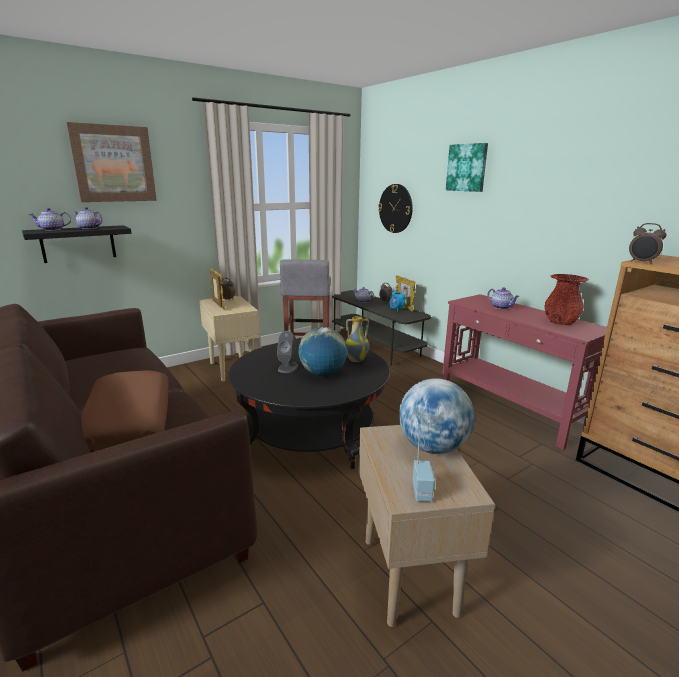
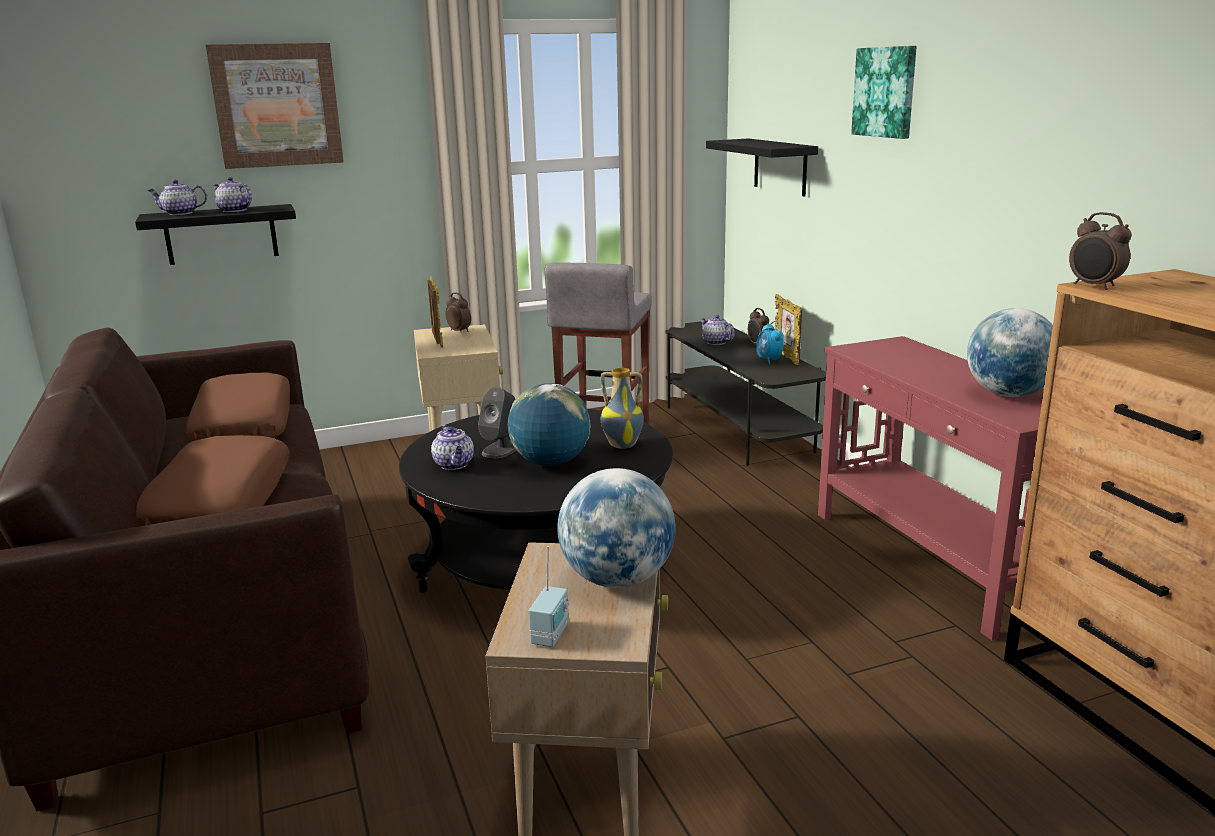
camera: 15 degrees right, 0 degrees up
(118, 363) = (243, 425): none -> brown pillow
(395, 208) = (780, 166): wall clock -> black shelf
(501, 307) = (918, 362): teapot -> teapot (454, 465)
(560, 322) = (1008, 395): red vase -> globe

